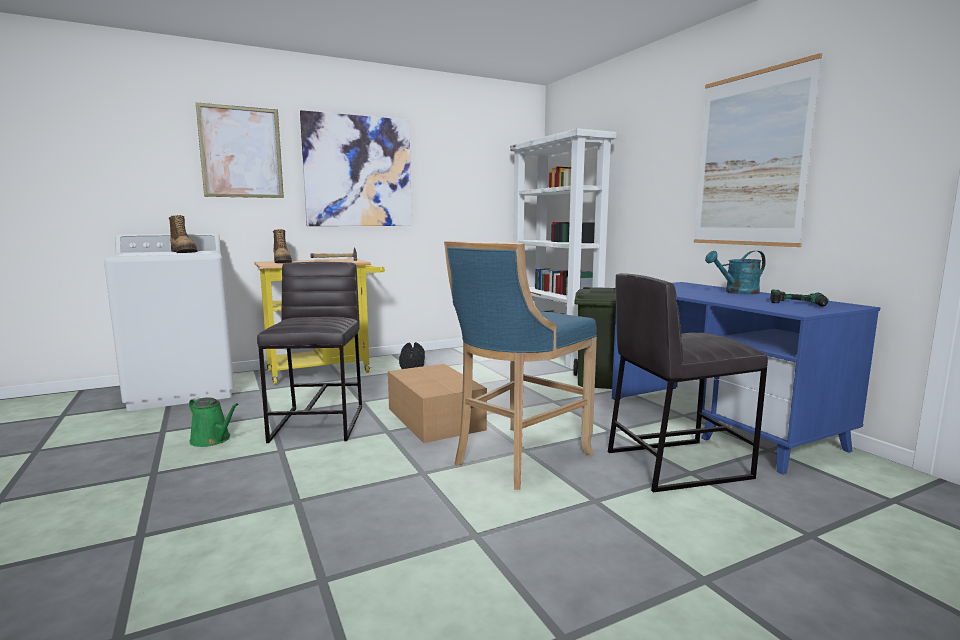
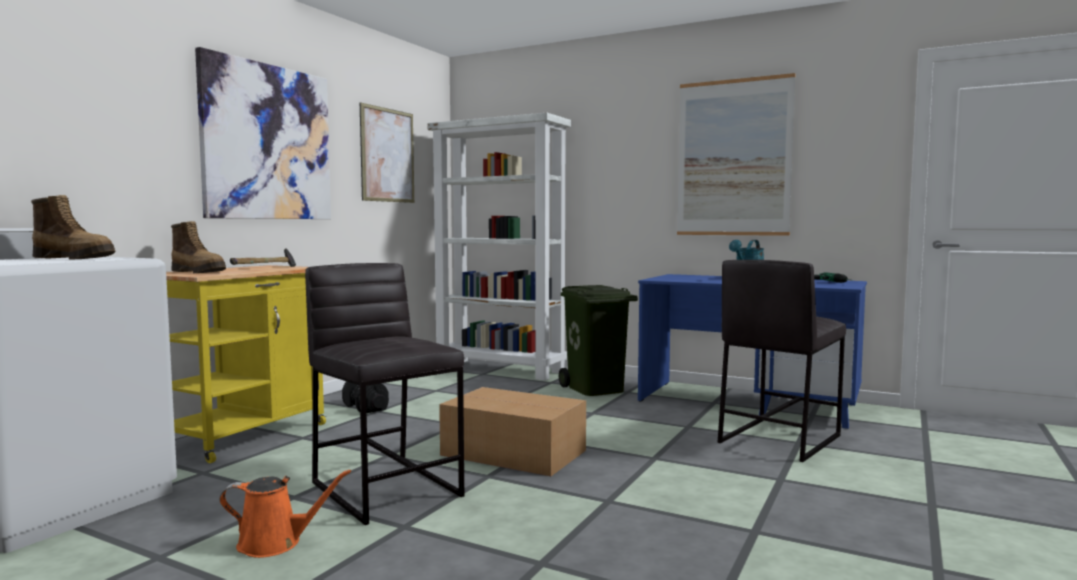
camera: 35 degrees left, 5 degrees down
(213, 440) = (275, 543): green watering can -> orange watering can
(241, 152) = (112, 99): picture -> picture (387, 155)
(517, 459) = (663, 466): blue stool -> none

